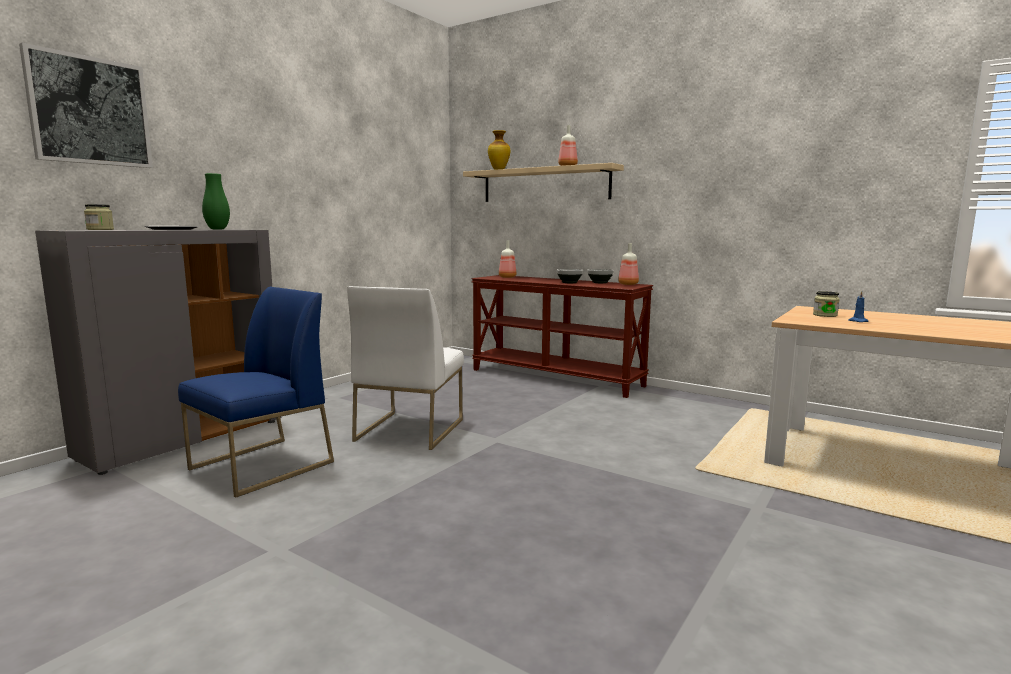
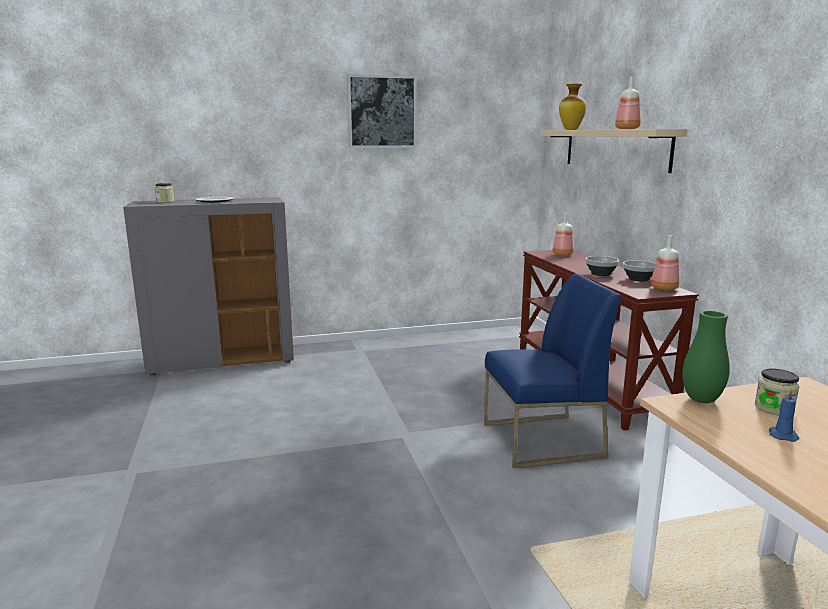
camera: 40 degrees right, 5 degrees up
(89, 111) = (172, 112): picture -> picture (382, 112)
(217, 229) = (251, 200): green vase -> green vase (701, 400)
(261, 466) = (224, 399): blue chair -> blue chair (541, 440)
(409, 429) = (359, 400): white chair -> none

